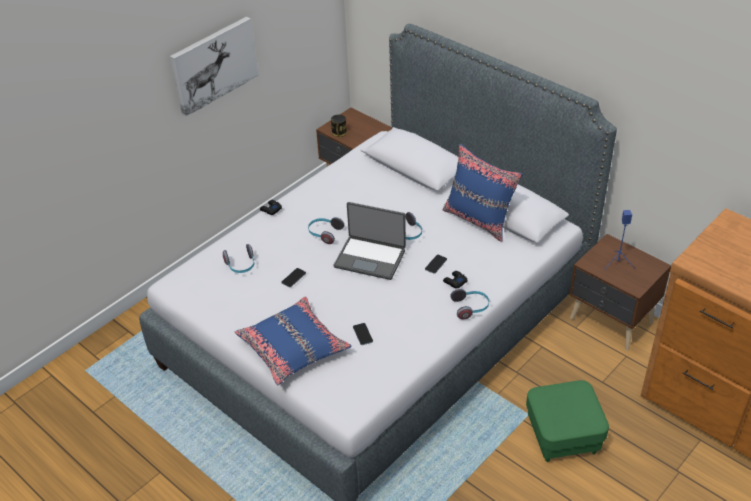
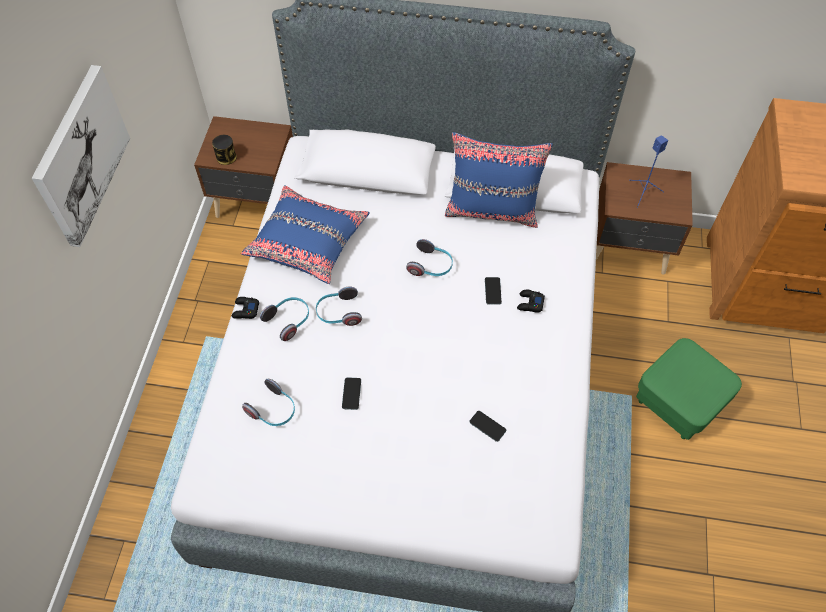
camera: 35 degrees left, 15 degrees up
(293, 348) = (426, 490): blue pillow -> blue pillow (307, 242)
(370, 258) = (417, 319): laptop -> none
(470, 308) = (571, 328): headphones -> headphones (289, 320)

